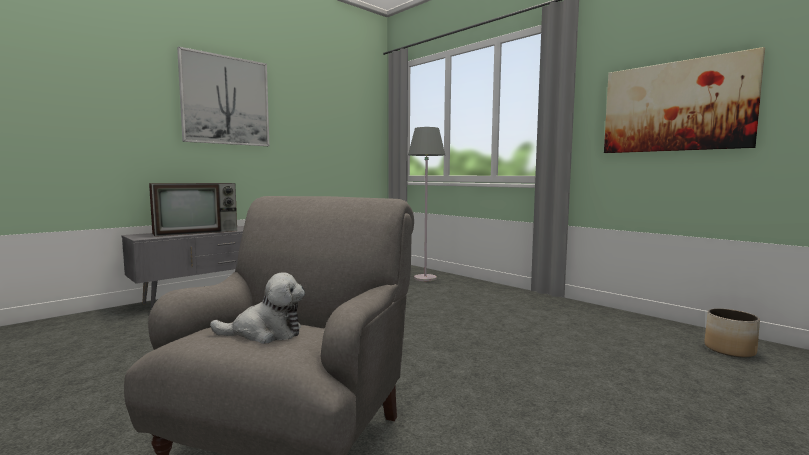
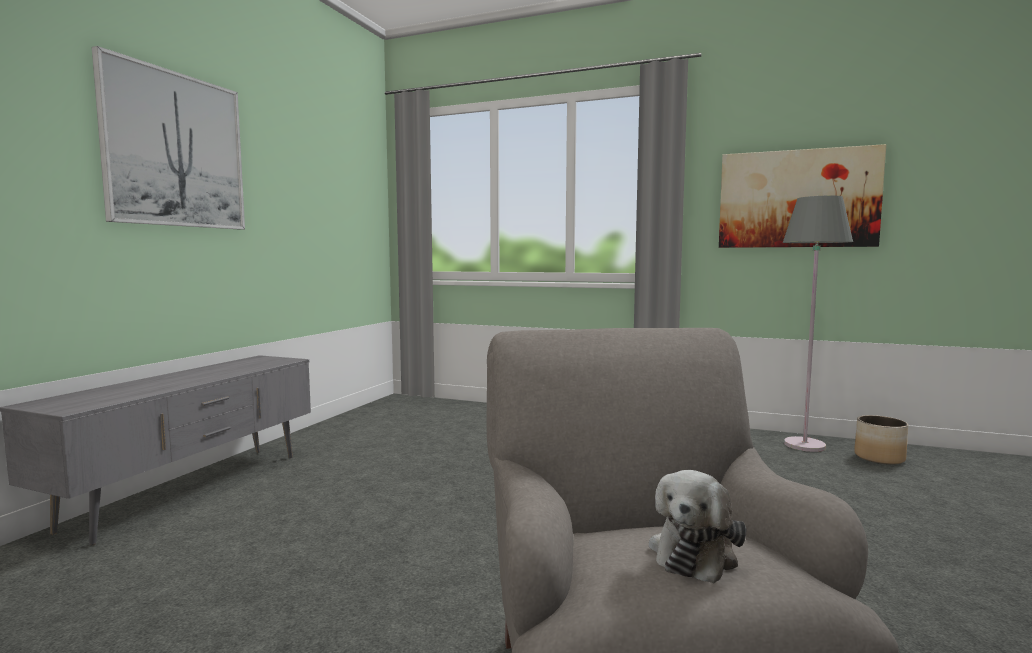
camera: 25 degrees left, 0 degrees up
(197, 232) = (156, 385): television -> none
(265, 333) = (694, 553): plush toy -> plush toy turned 150 degrees clockwise
(425, 278) = (483, 416): grey floor lamp -> grey floor lamp (804, 445)

